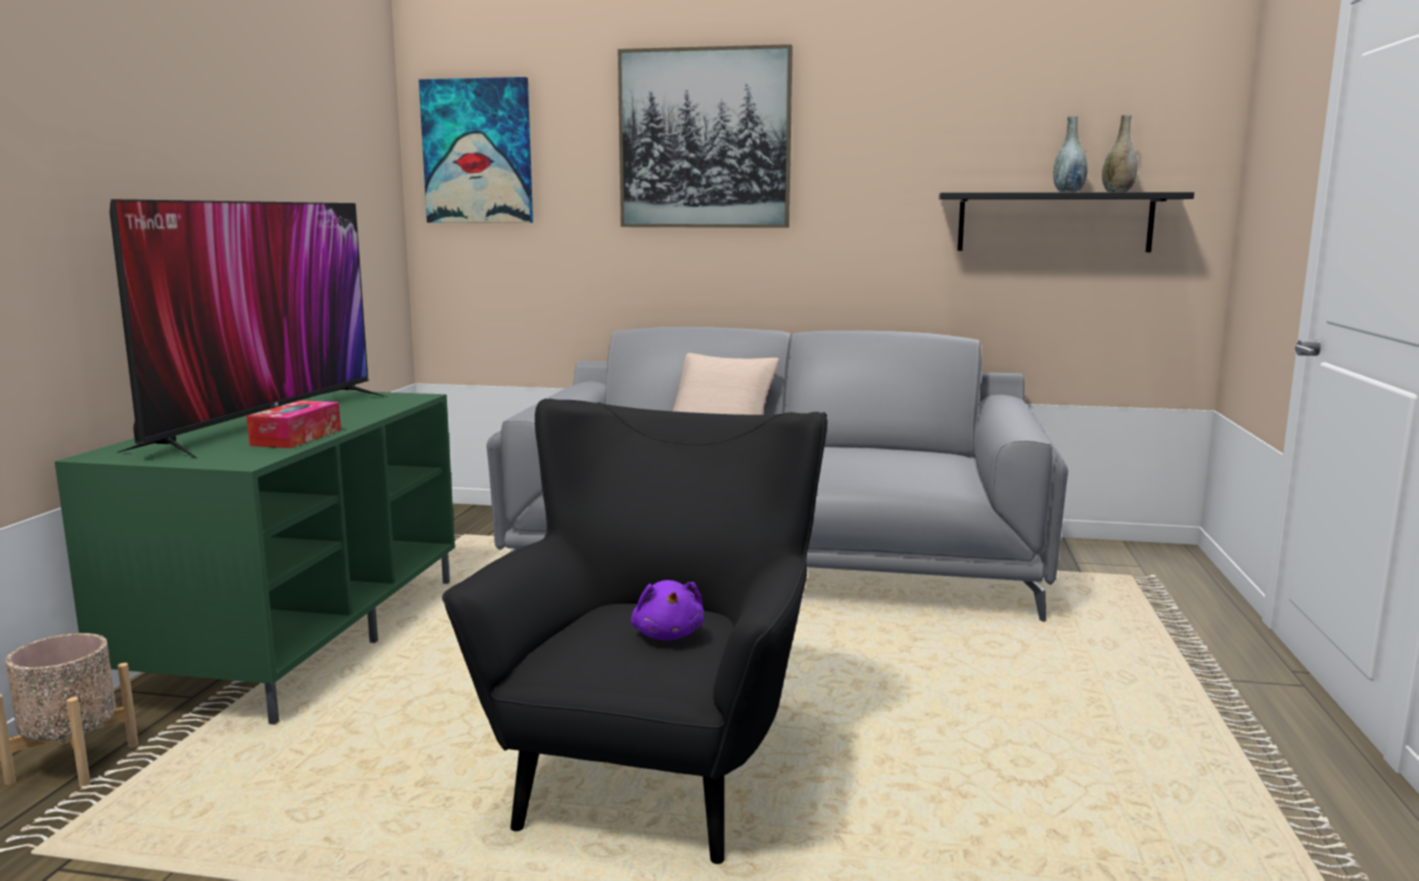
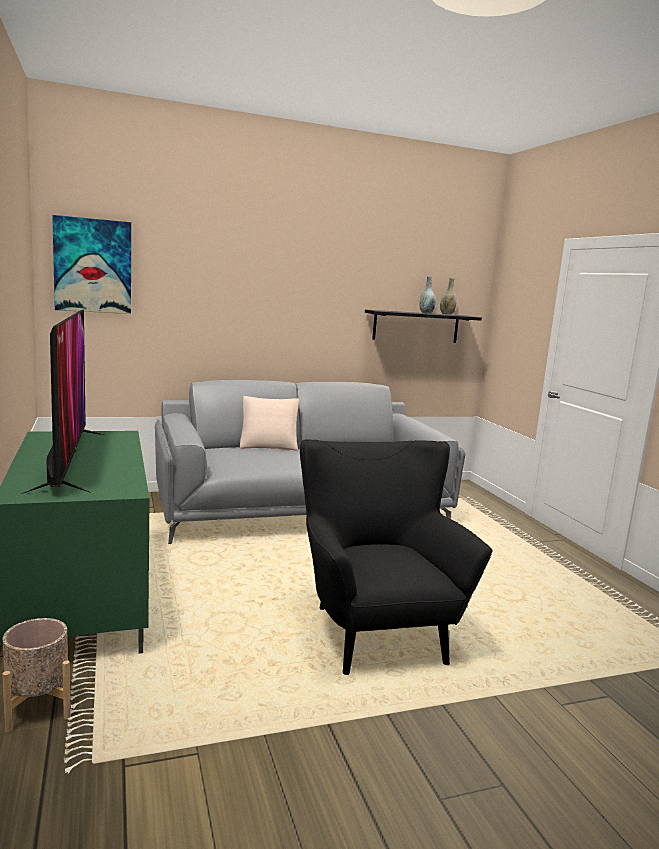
camera: 30 degrees left, 0 degrees up
(296, 437) = (119, 471): tissue box -> none
(668, 634) = (405, 559): purple plush toy -> none
(704, 139) = (242, 270): picture -> none

